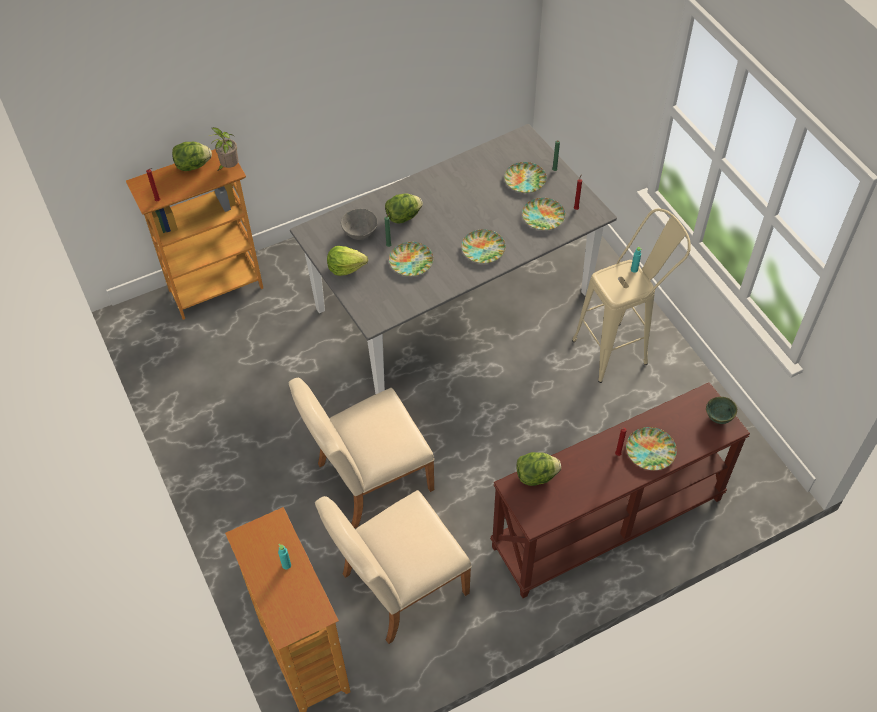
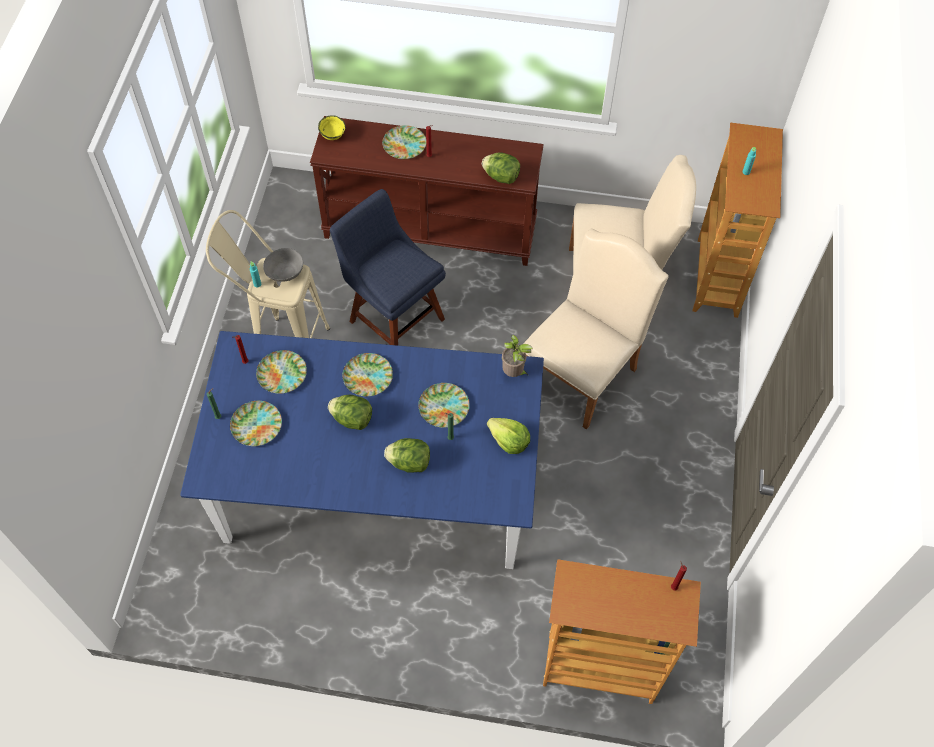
camera: 145 degrees left, 5 degrees up
(193, 165) = (607, 615): lettuce -> lettuce (352, 419)
(229, 167) = (568, 584): potted plant -> potted plant (514, 373)
(360, 232) = (465, 472): grey bowl -> grey bowl (285, 273)
(367, 479) = (583, 371): beige chair -> beige chair turned 60 degrees counterclockwise
(453, 300) = (376, 487): grey dining table -> blue dining table
(560, 424) = (393, 317): none -> blue chair
(718, 418) = (333, 136): green bowl -> yellow bowl

